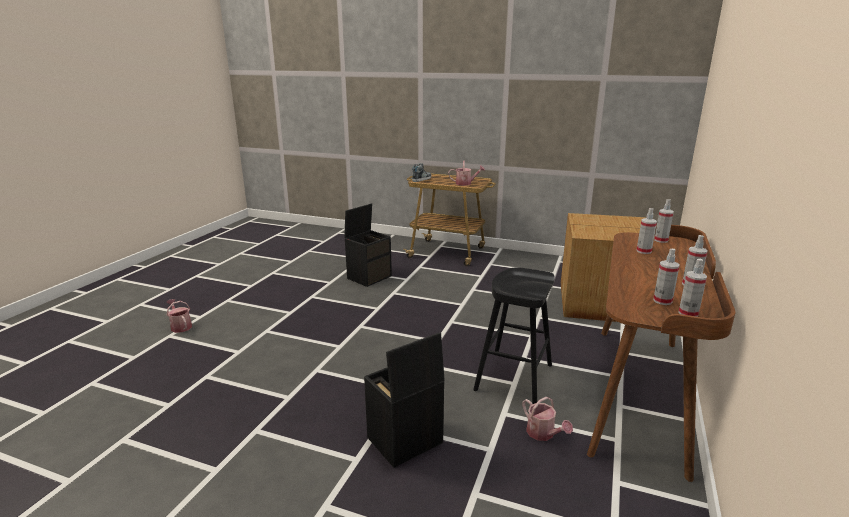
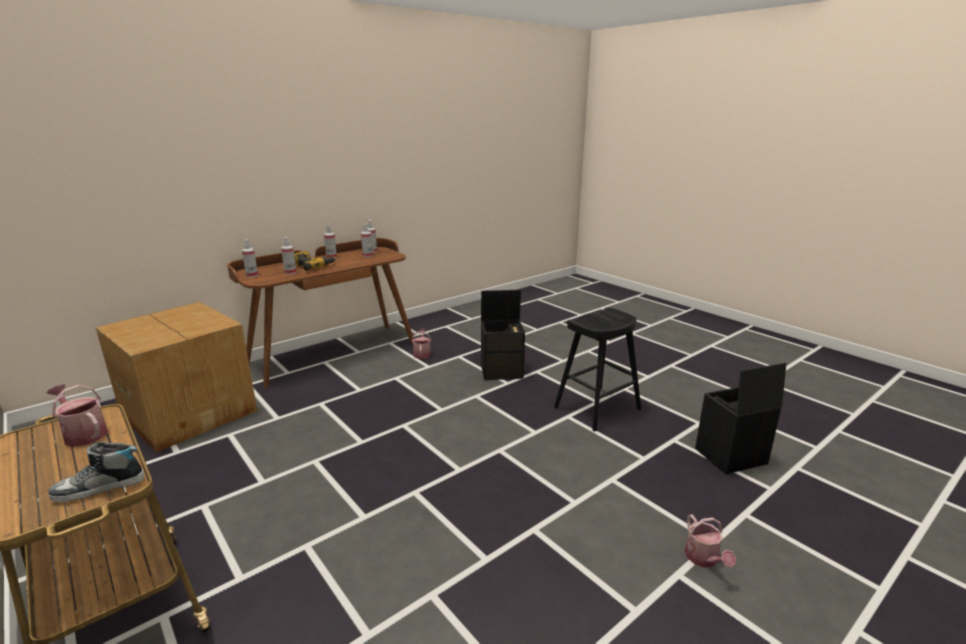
camera: 150 degrees left, 0 degrees up
(369, 277) = (353, 582): black storage box -> black storage box (730, 457)
(514, 377) = (390, 380): black stool -> black stool (597, 408)
(655, 265) = (313, 266): none -> power drill

